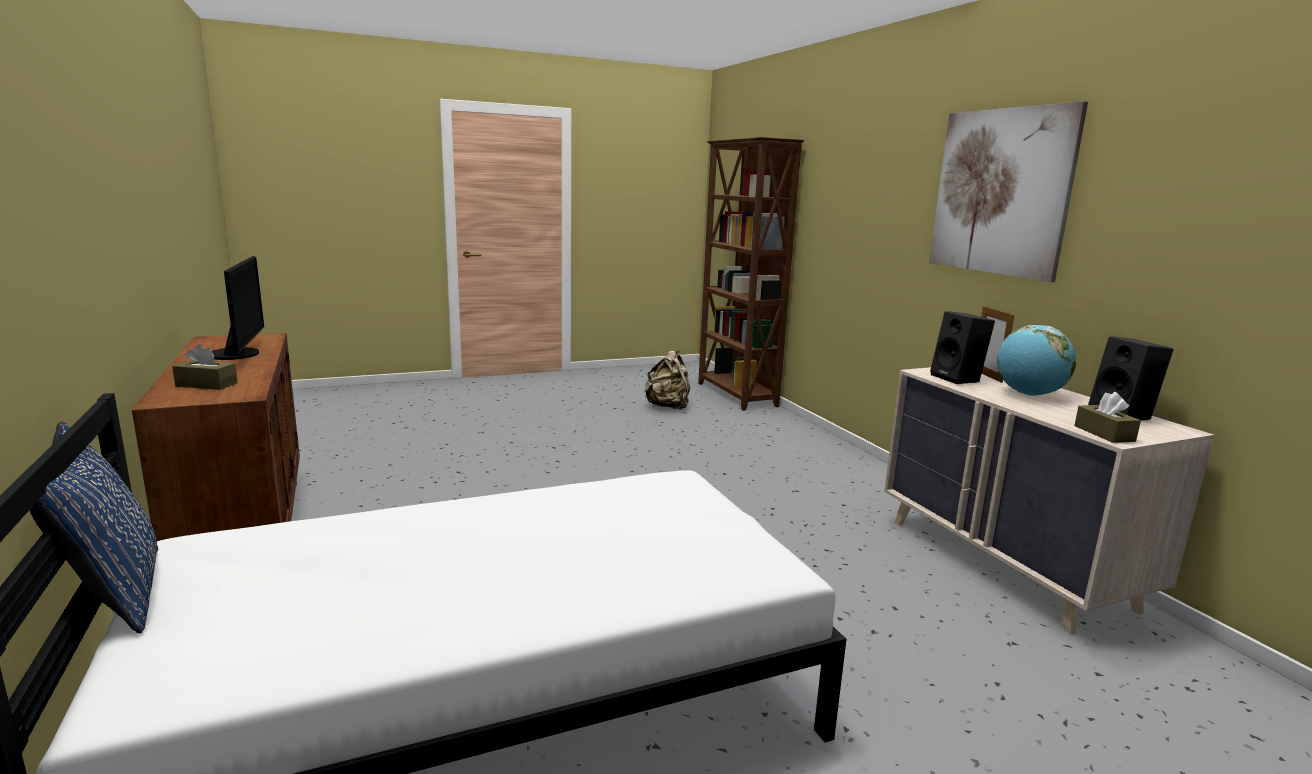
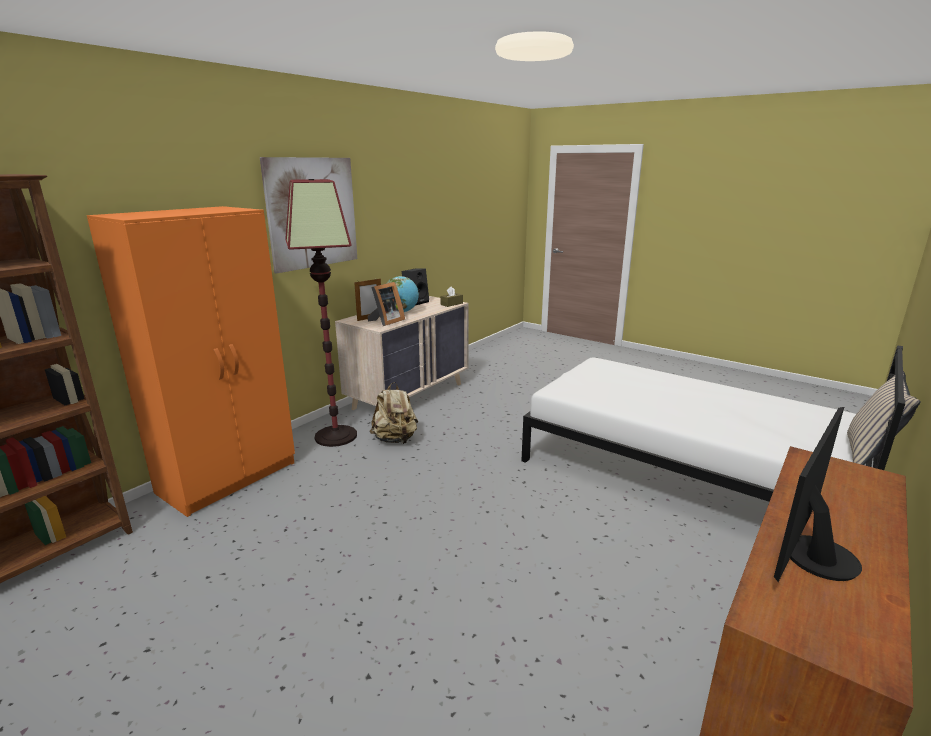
camera: 120 degrees left, 5 degrees up
(114, 595) = (868, 454): blue pillow -> beige pillow
(206, 384) = (845, 489): brown tissue box -> none
(668, 407) = (126, 597): beige backpack -> beige backpack (395, 440)
(802, 438) = (230, 477): none -> orange wardrobe
(866, 487) = (335, 436): none -> floor lamp
(958, 378) = (386, 322): black speaker -> picture frame

